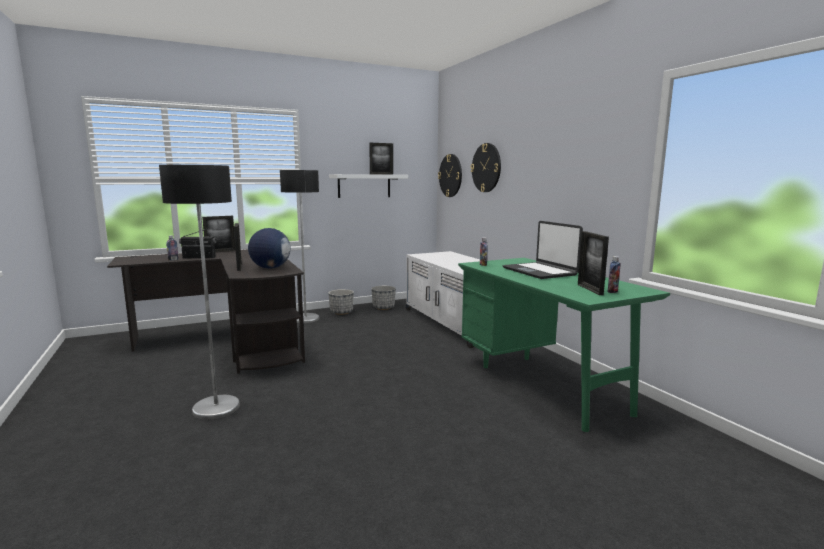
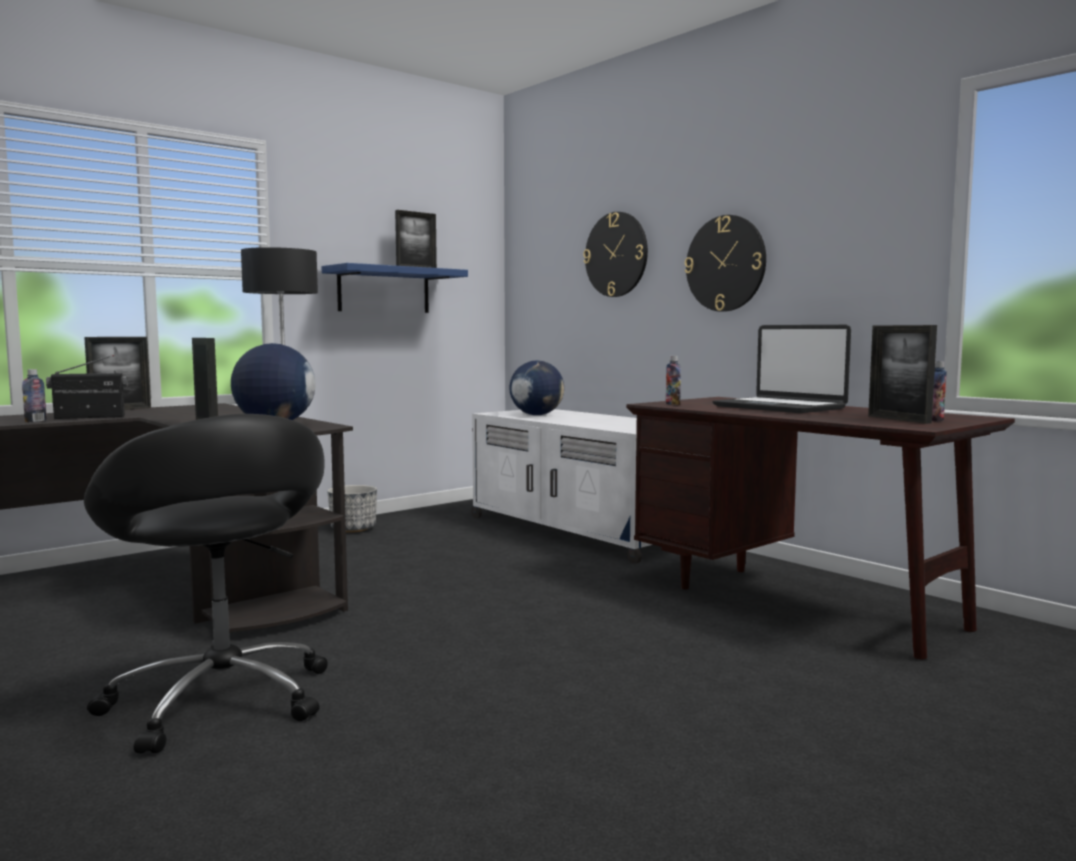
camera: 15 degrees left, 5 degrees down
(216, 408) = (222, 703): floor lamp -> black office chair
(364, 186) = (384, 290): white shelf -> blue shelf
(383, 308) = (428, 517): planter -> none
(438, 257) = (536, 415): none -> globe
(450, 175) = (536, 274): wall clock -> wall clock (725, 263)
(542, 383) = (796, 602): green desk -> brown desk

